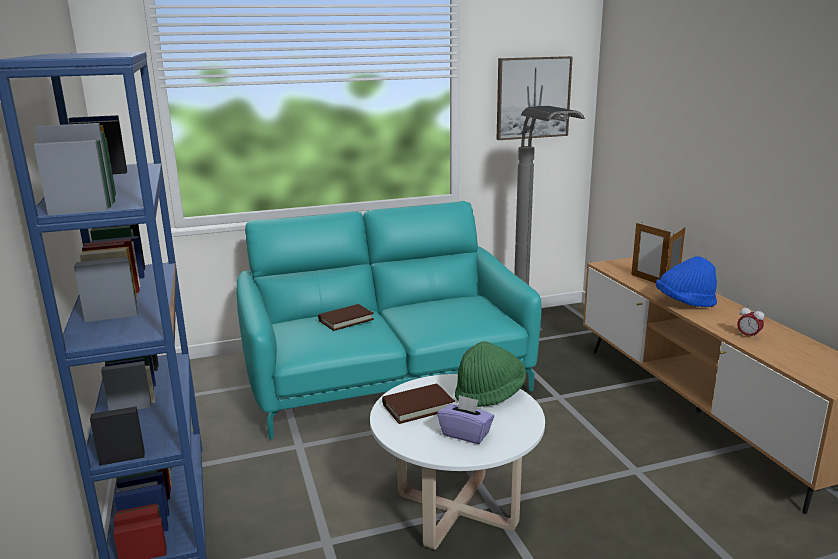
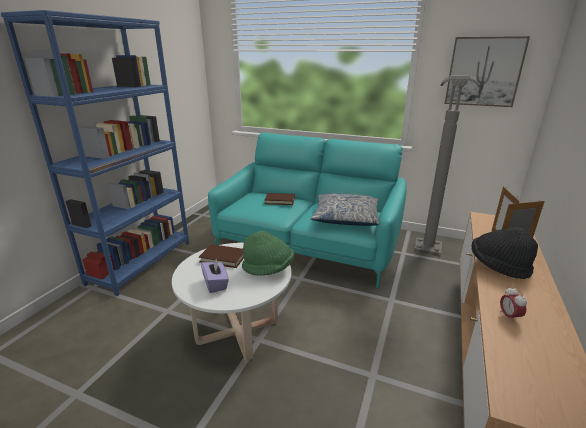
camera: 40 degrees right, 5 degrees up
(461, 313) = (346, 218): none -> pillow
(684, 303) = (498, 266): blue hat -> black hat

